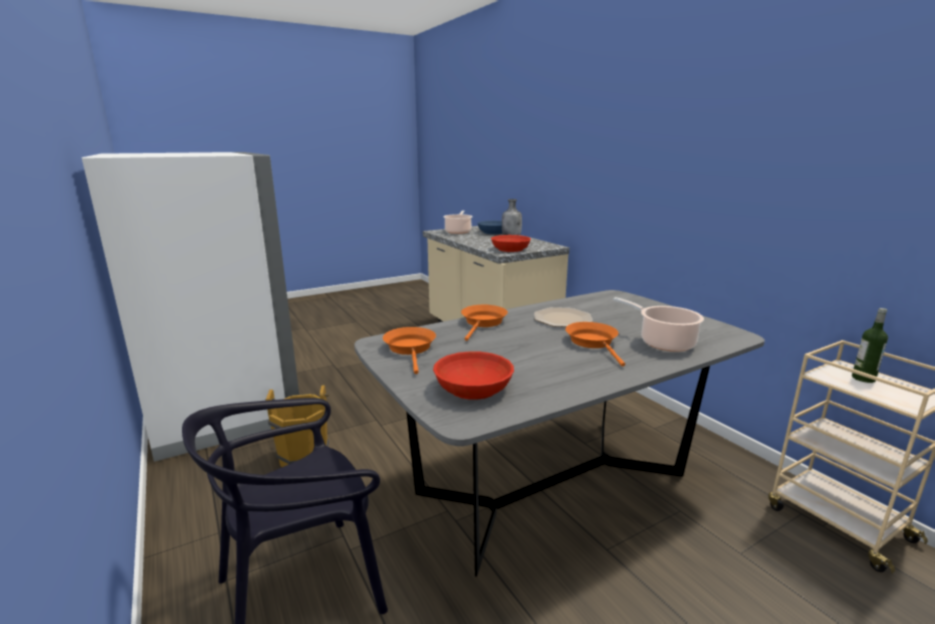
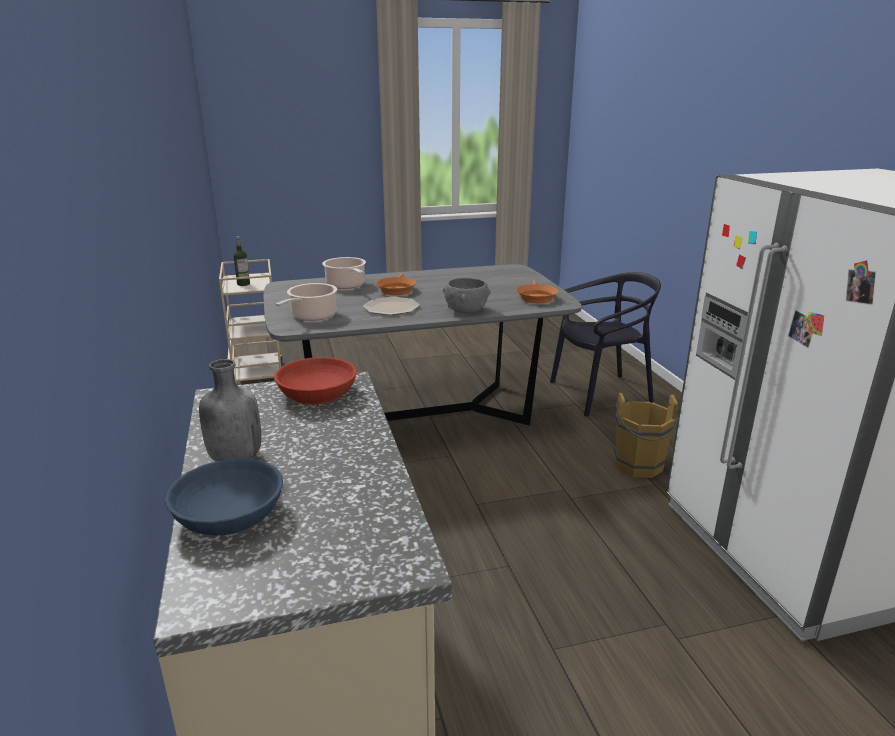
camera: 165 degrees left, 5 degrees up
(458, 231) = (332, 543): cooking pot -> cooking pot (312, 316)
(473, 387) = (501, 276): red bowl -> none
(483, 323) = (466, 310): orange frying pan -> grey bowl

